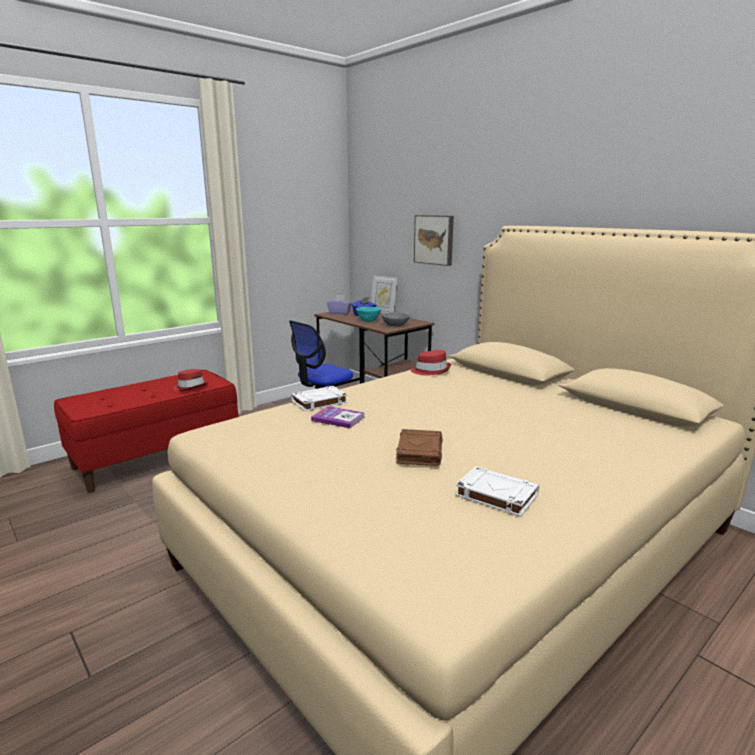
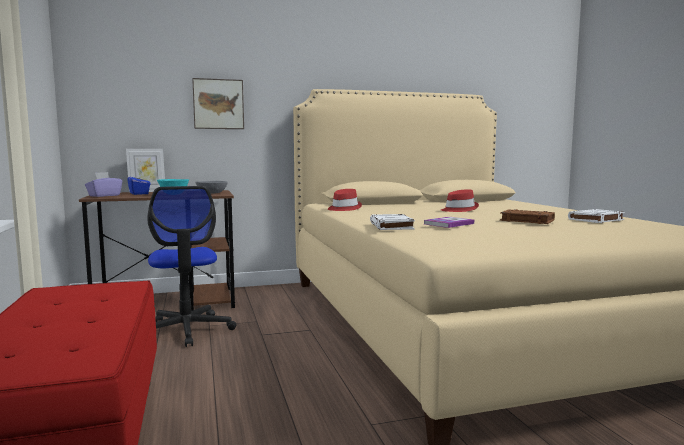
camera: 65 degrees left, 10 degrees down
(190, 387) = (109, 297): red hat -> red hat (458, 209)

